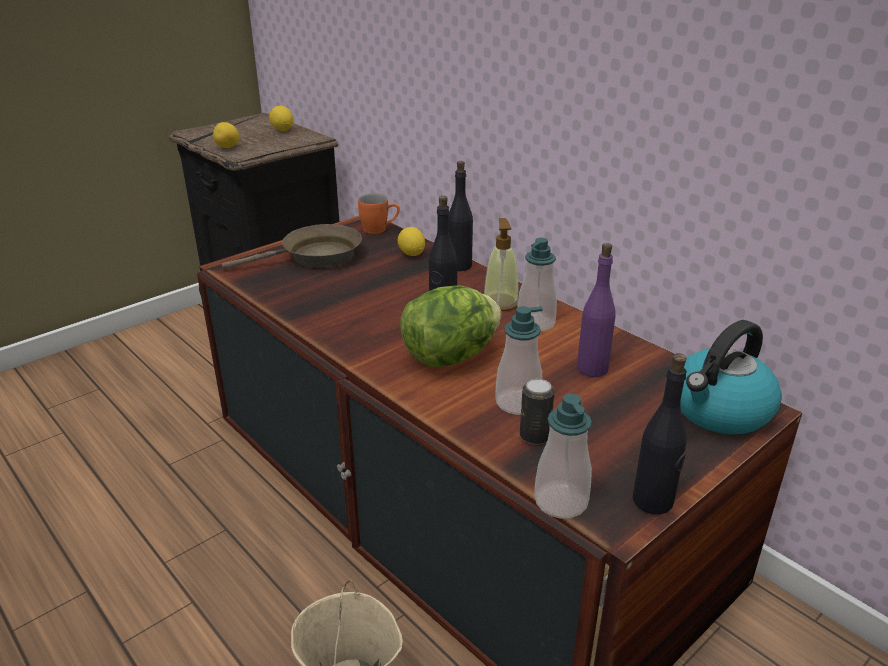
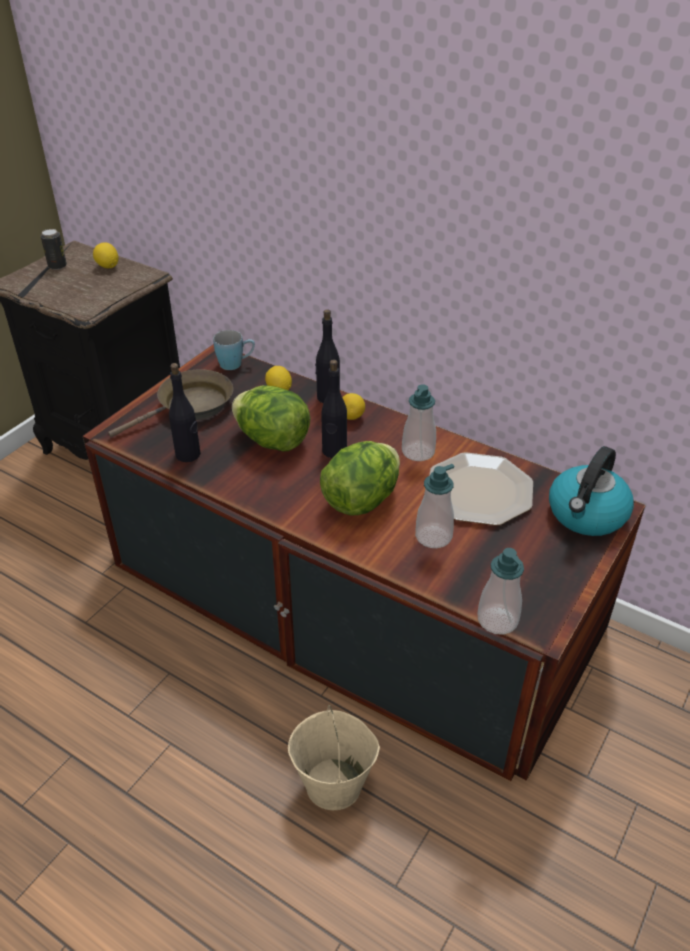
camera: 15 degrees left, 10 degrees up
(228, 147) = (66, 300): lemon -> lemon (352, 417)
(380, 230) = (236, 364): orange mug -> blue mug
(382, 293) = (272, 441): none -> lettuce
(500, 303) = (380, 434): soap dispenser -> none
(535, 436) = (458, 565): can -> can (57, 266)
(592, 368) = (479, 491): purple bottle -> plate
(653, 501) = (562, 605): black bottle -> black bottle (188, 454)

